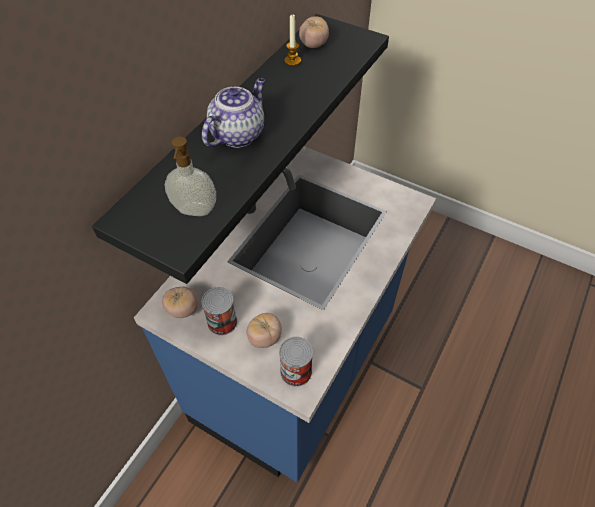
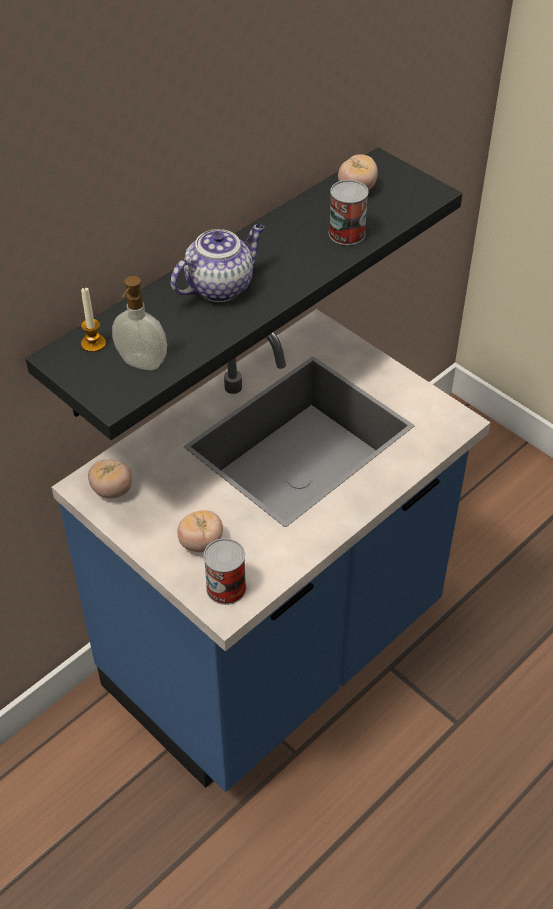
camera: 15 degrees right, 5 degrees down
(222, 322) = (155, 514): can -> can (347, 233)
(292, 61) = (321, 206): candle -> candle (93, 343)

